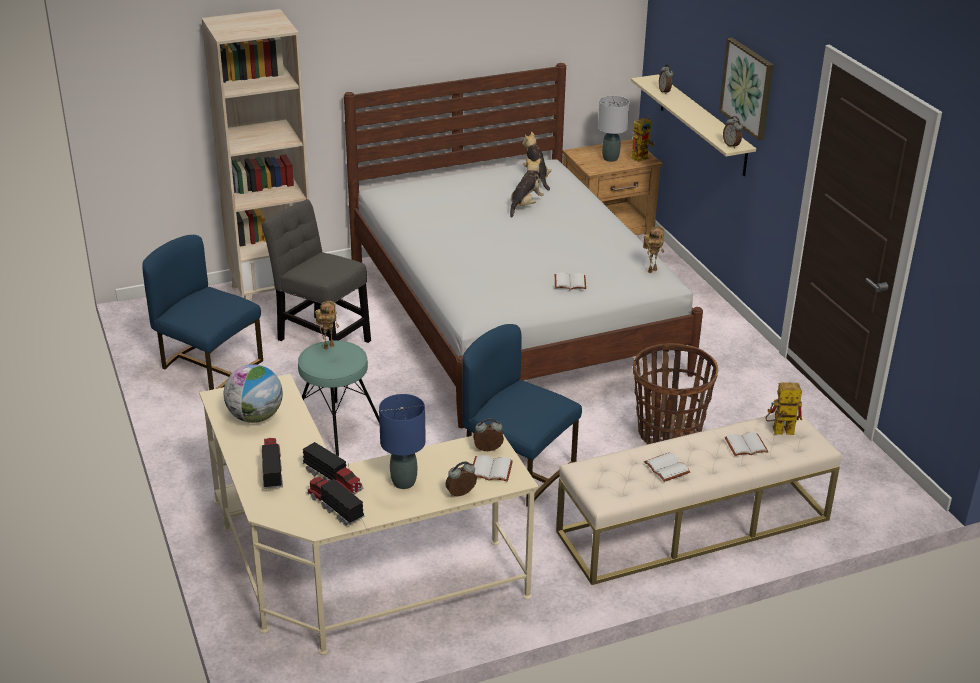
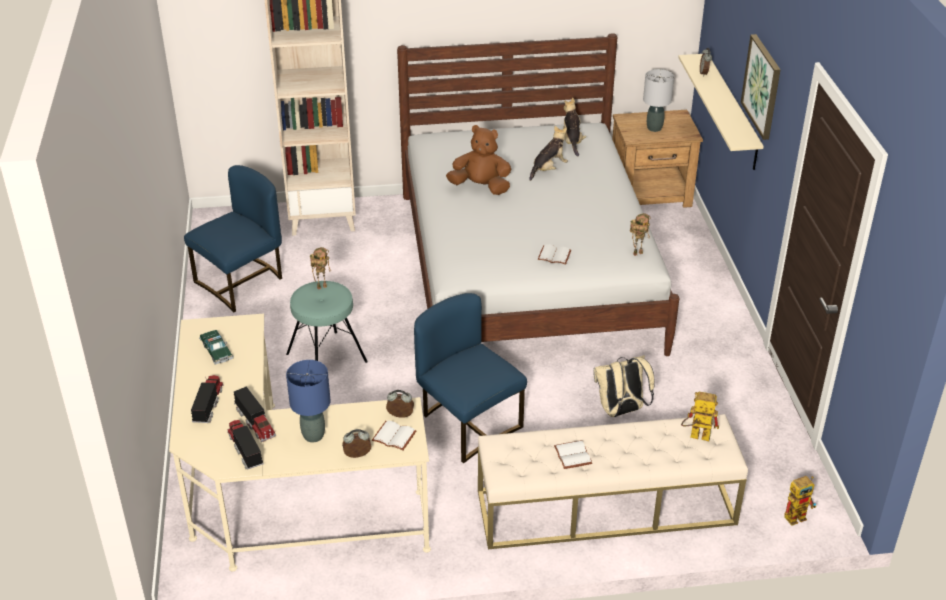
camera: 15 degrees right, 5 degrees up
(208, 367) = (242, 282): blue chair -> blue chair turned 90 degrees clockwise
(255, 417) = (216, 351): globe -> toy car
(321, 338) = (347, 268): grey chair -> none
(463, 229) = (481, 187): none -> brown plush toy
(641, 156) = (685, 129): toy robot -> toy robot (798, 515)
(668, 434) = (621, 411): basket -> beige backpack
(731, 145) = (740, 140): alarm clock -> none
(745, 446) = (657, 446): white book -> none

